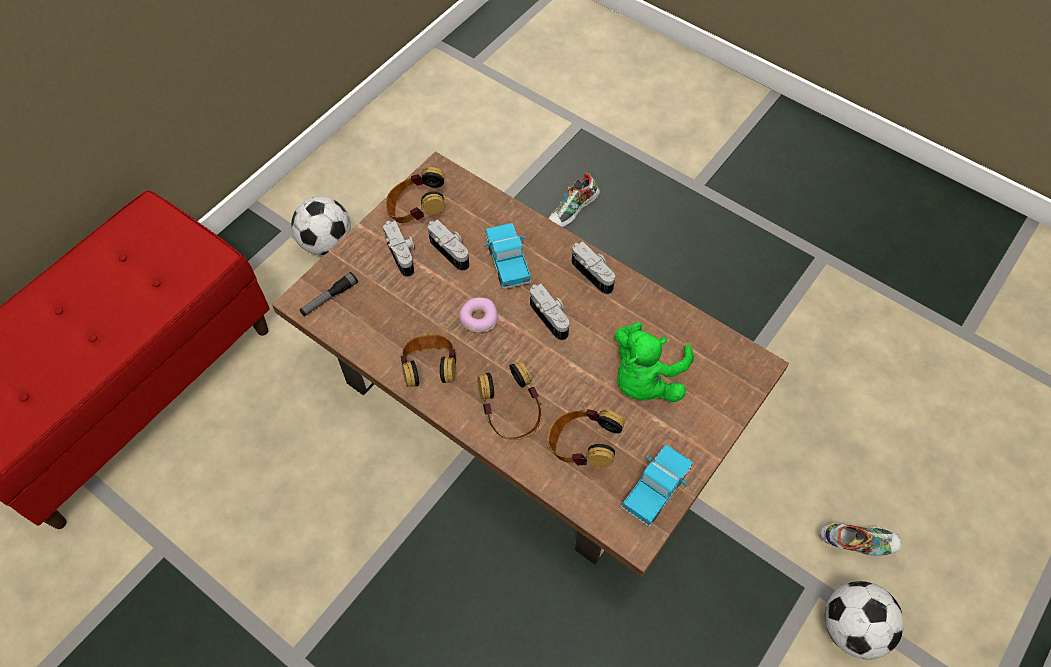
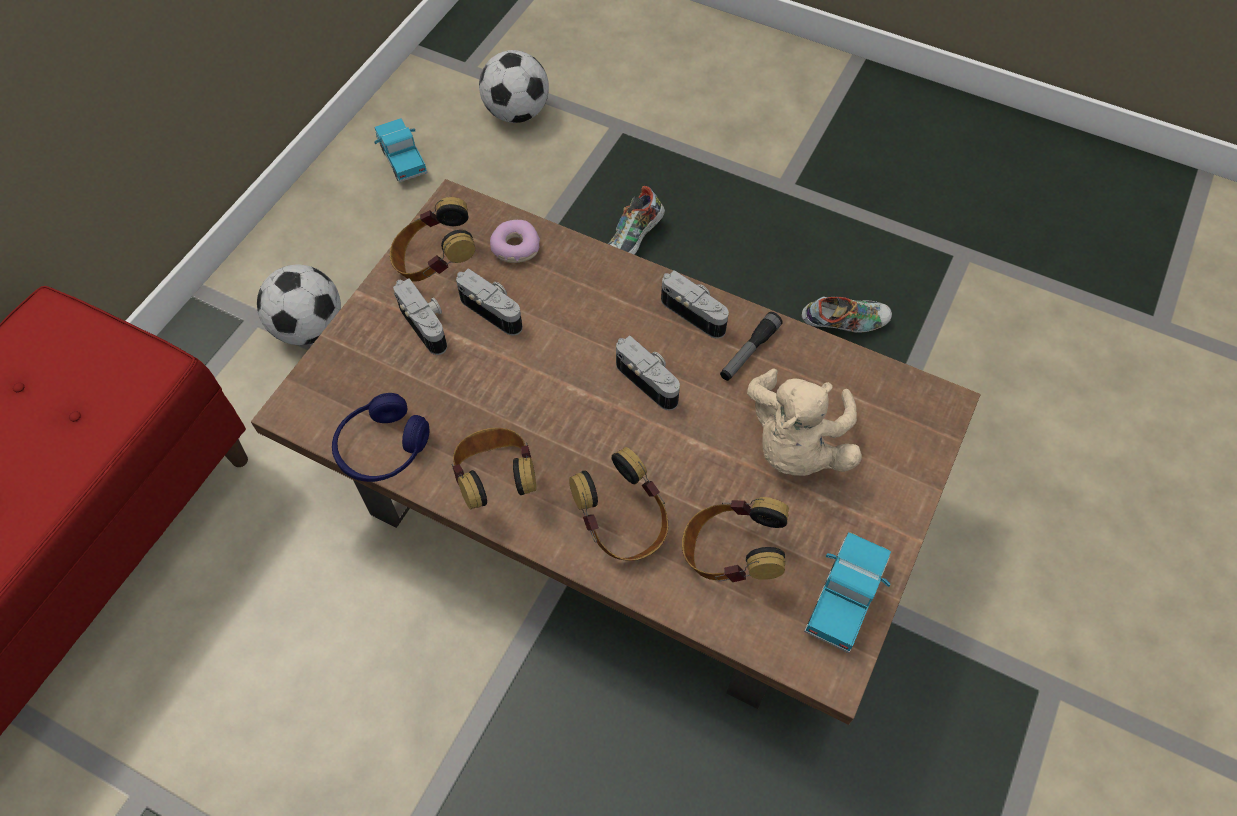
camera: 10 degrees left, 0 degrees up
(329, 298) = (332, 400): flashlight -> flashlight (749, 352)
(357, 336) = (382, 448): none -> blue headphones
(478, 318) = (549, 397): donut -> donut (515, 247)
(507, 262) = (574, 314): toy truck -> toy truck (402, 159)
(645, 379) = (795, 445): green plush toy -> beige plush toy
(852, 628) = (1112, 734): football -> football (517, 113)
(857, 542) = (1091, 618): shoe -> shoe (844, 323)

